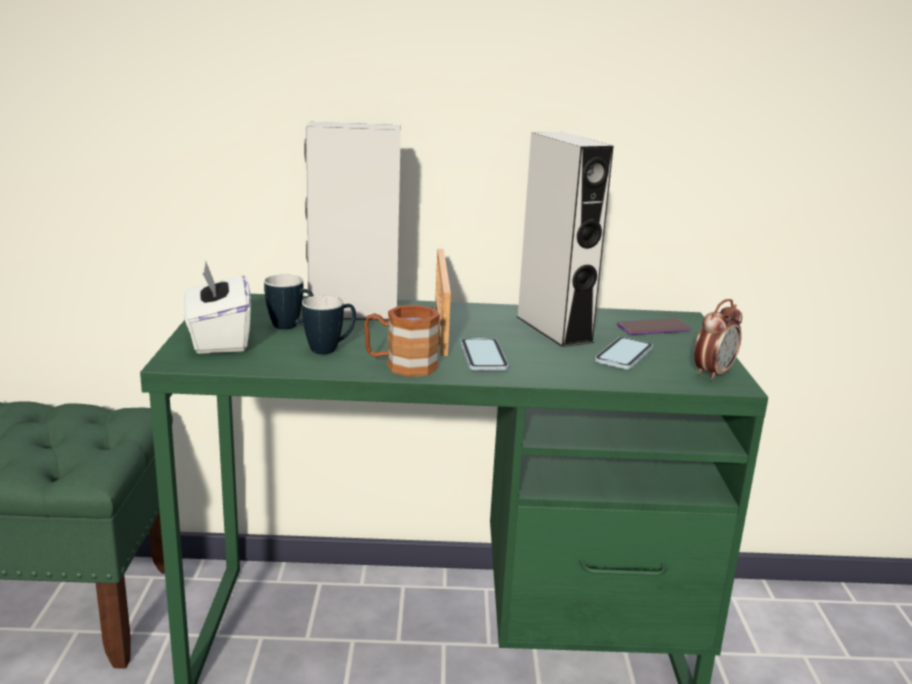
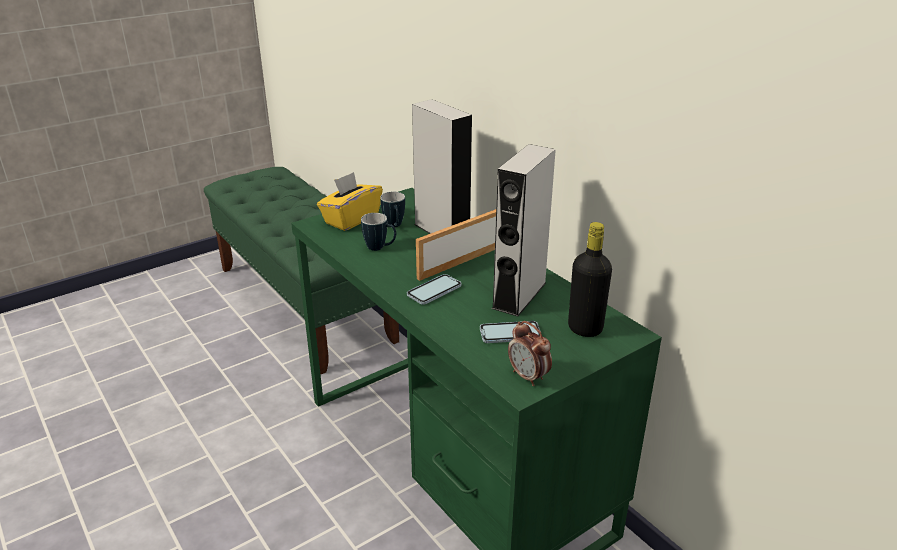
camera: 55 degrees right, 10 degrees up
(218, 339) = (351, 219): white tissue box -> yellow tissue box
(400, 366) = (385, 274): brown mug -> none
(653, 328) = (585, 328): phone -> black bottle
(713, 374) = (528, 377): alarm clock -> alarm clock turned 45 degrees clockwise

